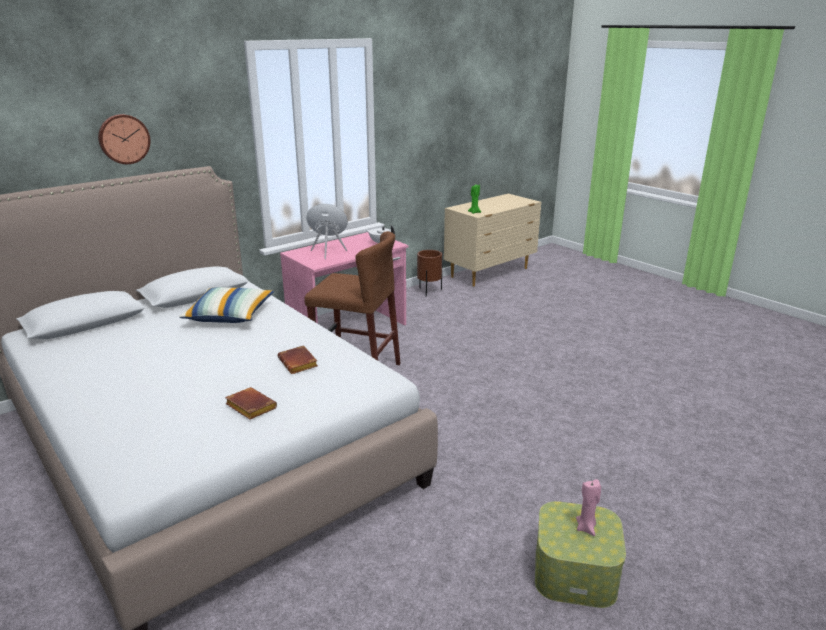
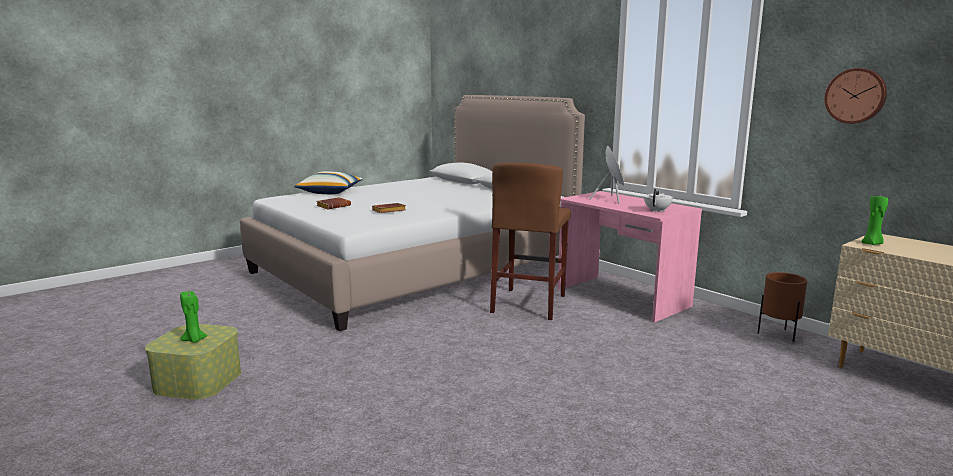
camera: 90 degrees right, 10 degrees down
(123, 139) = (534, 70): wall clock -> wall clock (856, 96)
(230, 316) = (474, 197): pillow -> pillow (330, 192)
(586, 528) = (194, 340): pink candle -> green candle

